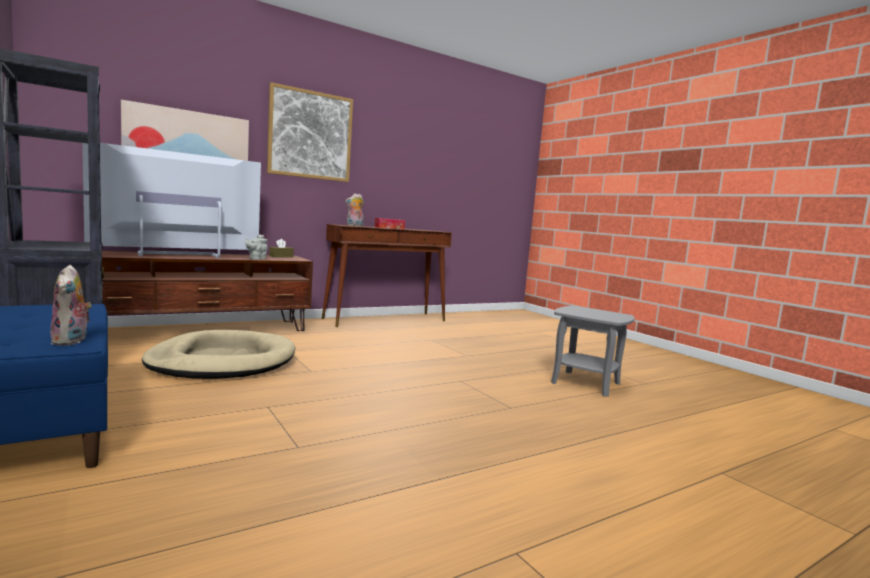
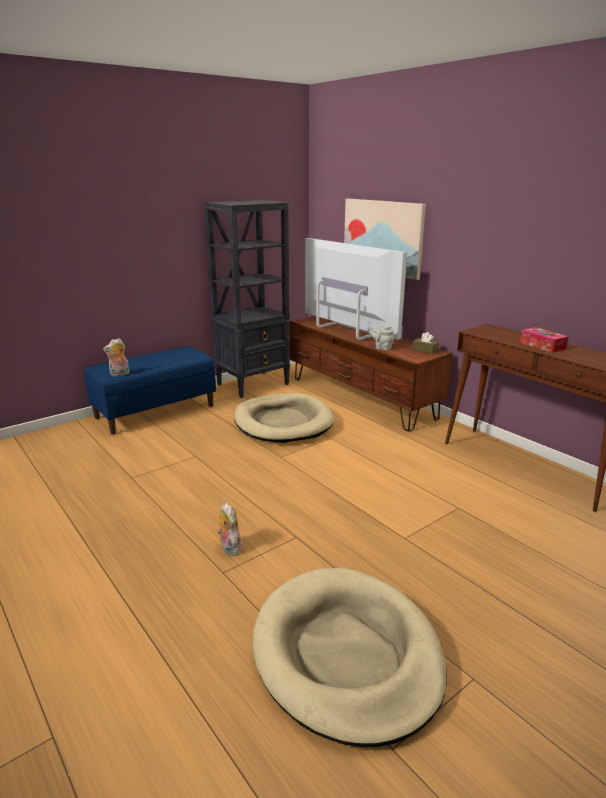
camera: 85 degrees right, 15 degrees up
(310, 135) = (484, 213): picture -> none
(354, 226) = (491, 334): plush toy -> plush toy (229, 548)
(586, 383) = (347, 655): grey side table -> beige dog bed

